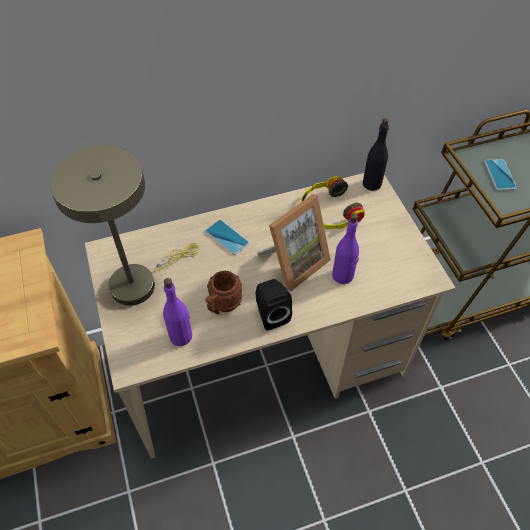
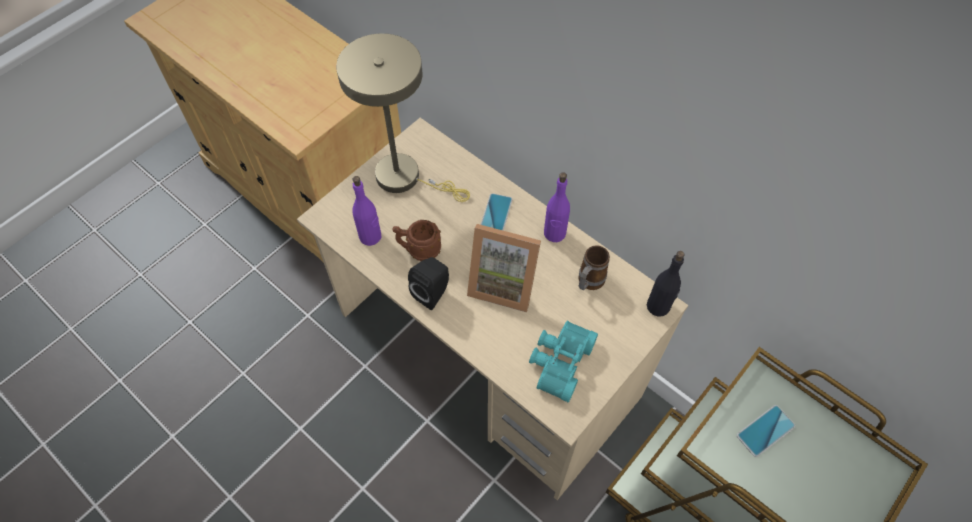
camera: 60 degrees right, 5 degrees up
(328, 212) = (588, 283): headphones -> mug
(343, 275) = (515, 332): purple bottle -> purple bottle (554, 233)
(383, 261) = (558, 362): none -> turquoise binoculars

